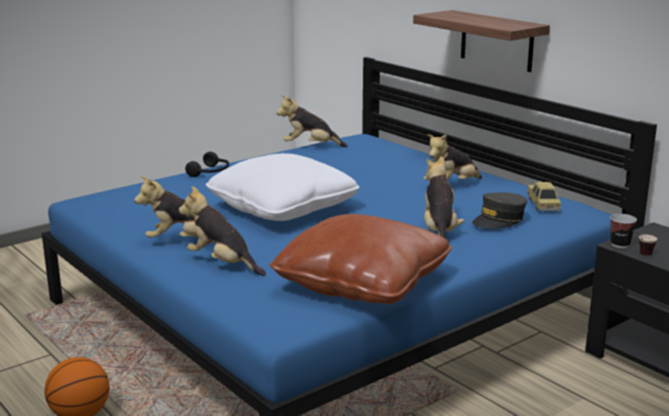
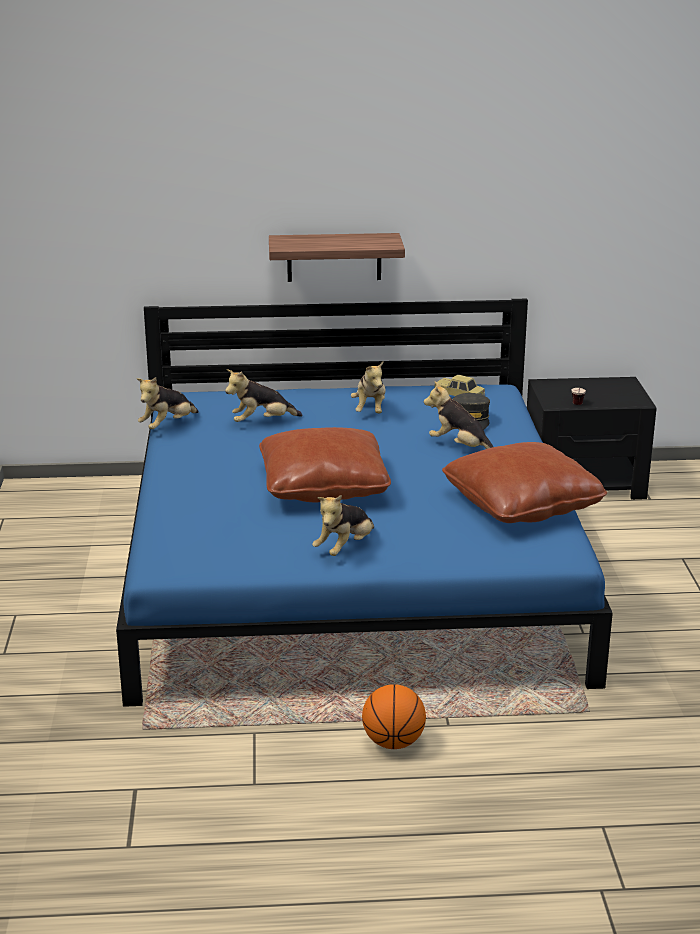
camera: 55 degrees left, 5 degrees up
(210, 172) = (171, 489): black headphones -> none
(222, 263) = (416, 544): plush toy -> plush toy (261, 422)
(282, 209) = (323, 486): white pillow -> brown pillow
(620, 244) = (553, 404): cup -> none

